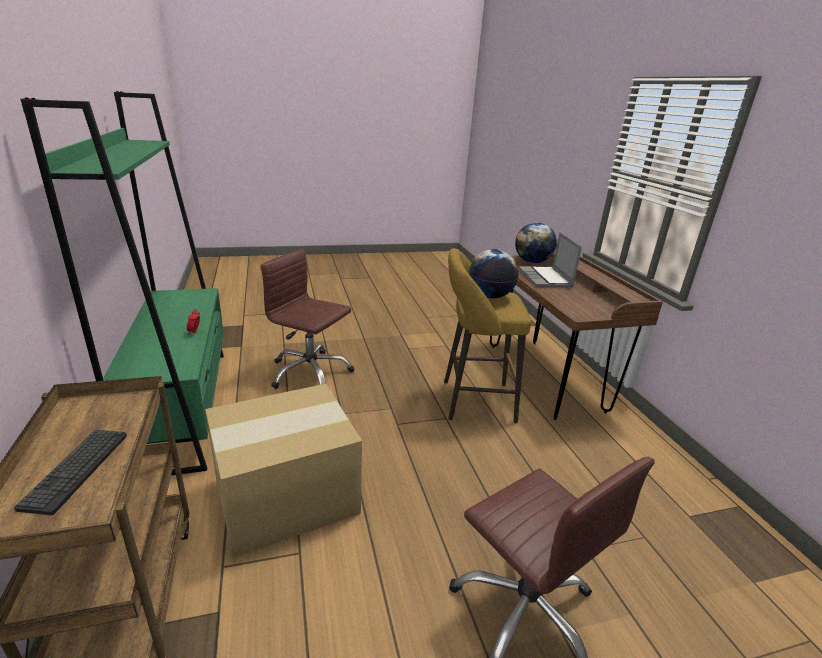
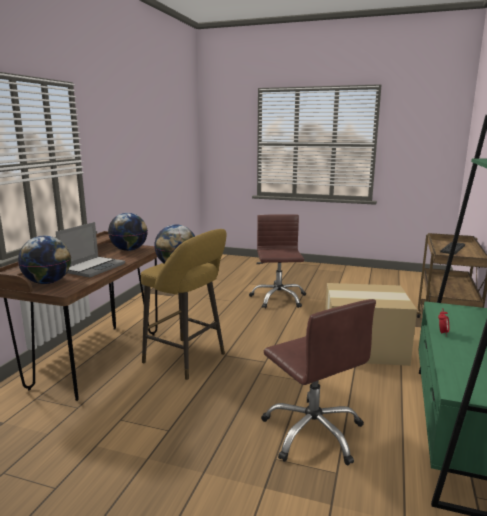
camera: 145 degrees left, 10 degrees down
(589, 307) = (129, 250): none -> globe

